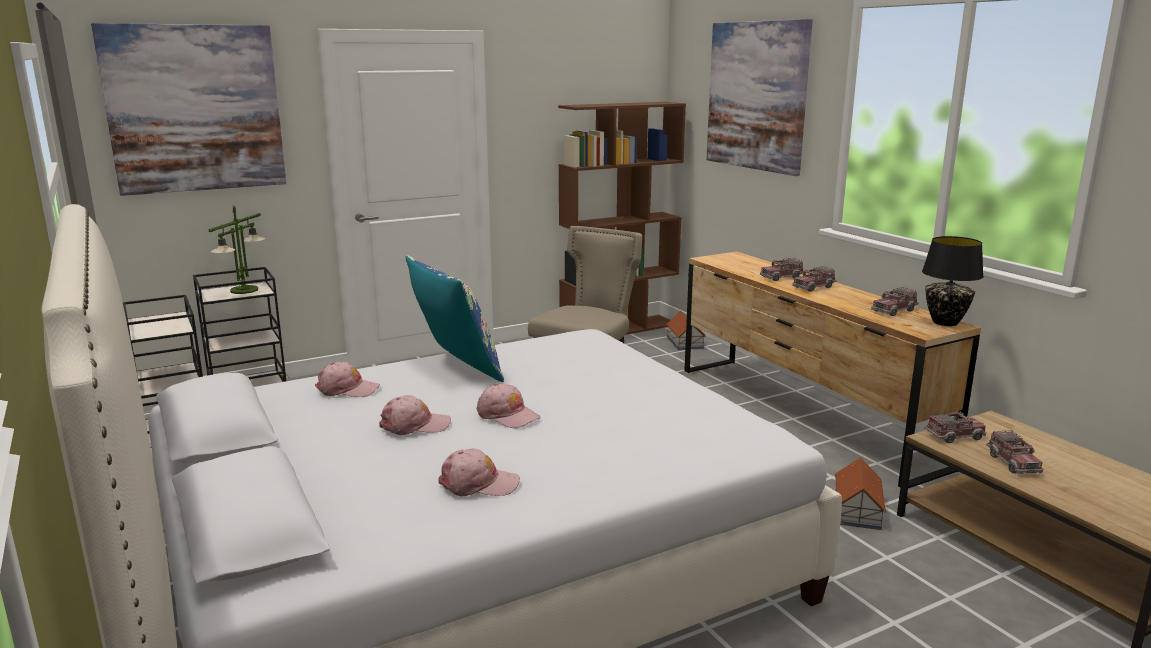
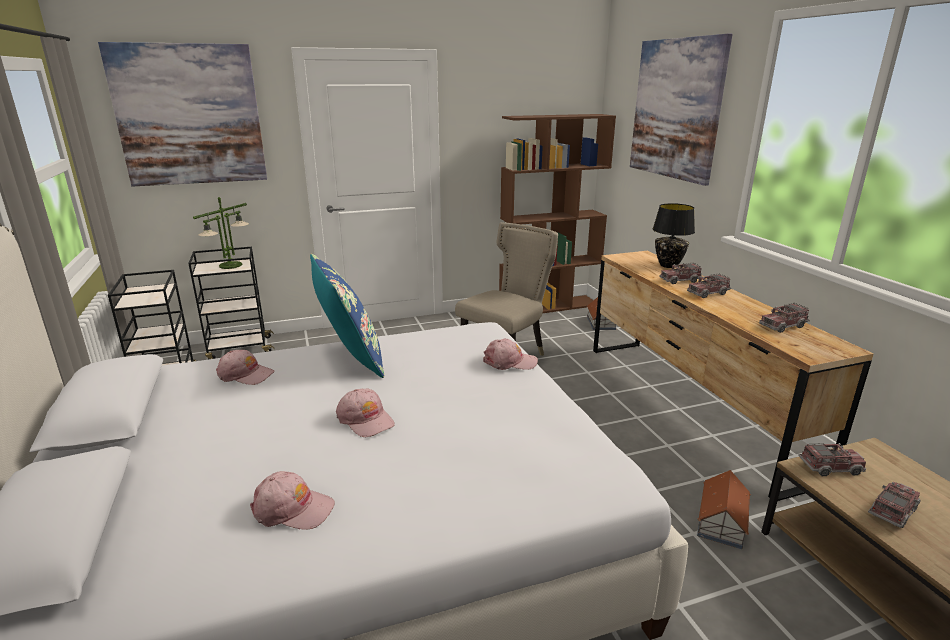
camera: 10 degrees right, 5 degrees up
(414, 425) = (276, 423): pink cap -> pink cap (509, 362)
(944, 322) = (834, 344): black table lamp -> black table lamp (668, 265)
(1013, 463) = (892, 511): toy truck -> toy truck turned 135 degrees counterclockwise

